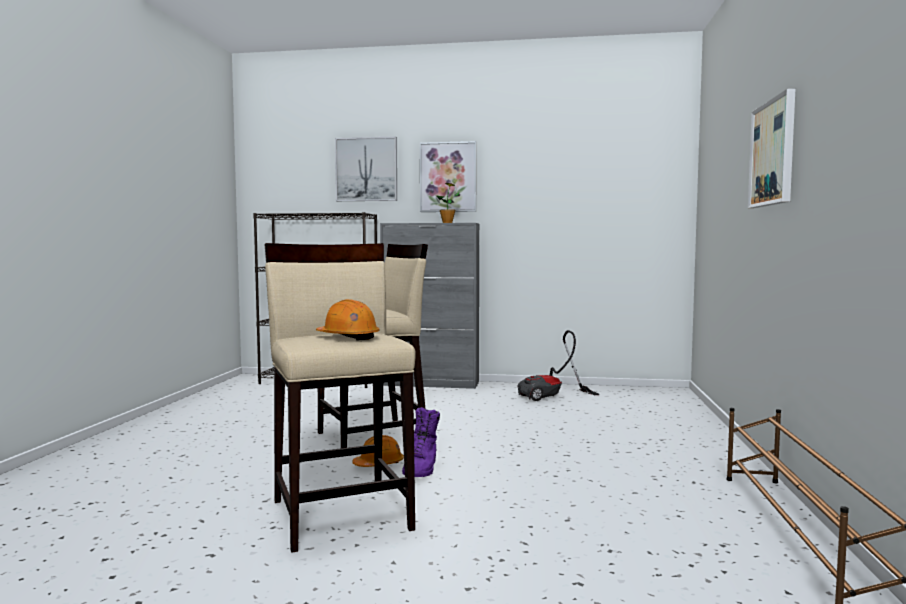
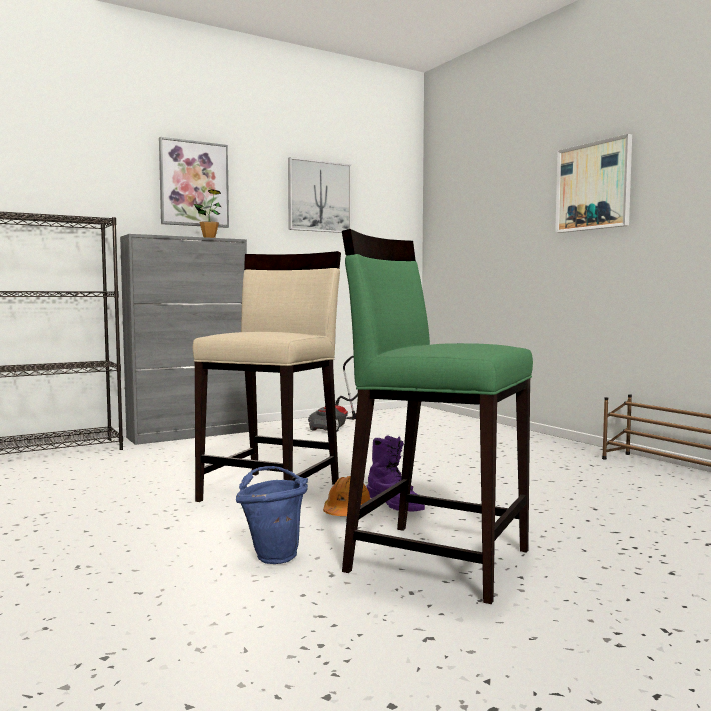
camera: 40 degrees left, 0 degrees up
(269, 479) = (274, 555): none -> blue bucket
(342, 513) = (437, 559): beige stool -> green stool
(348, 337) = (468, 344): orange hard hat -> none
(366, 169) = (85, 162): picture -> picture (319, 196)

